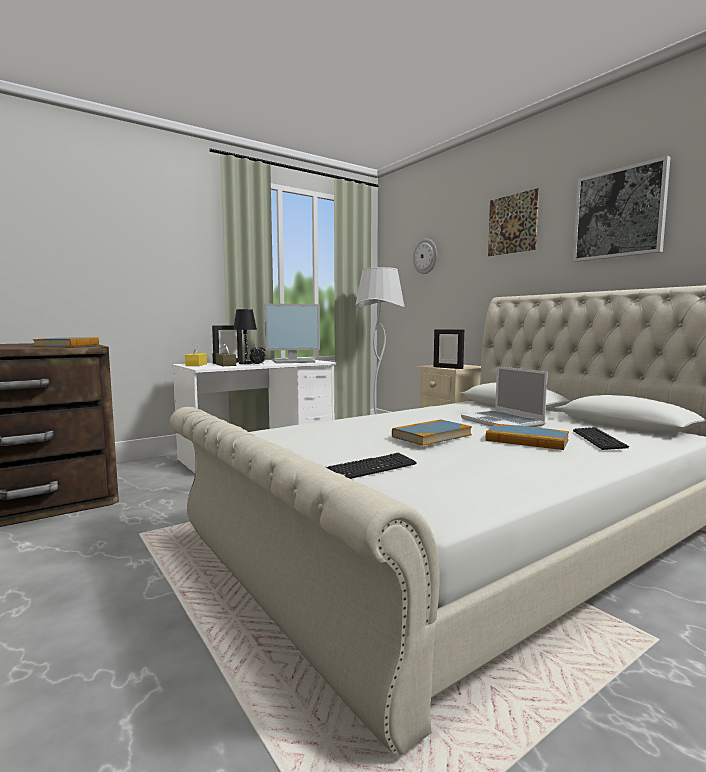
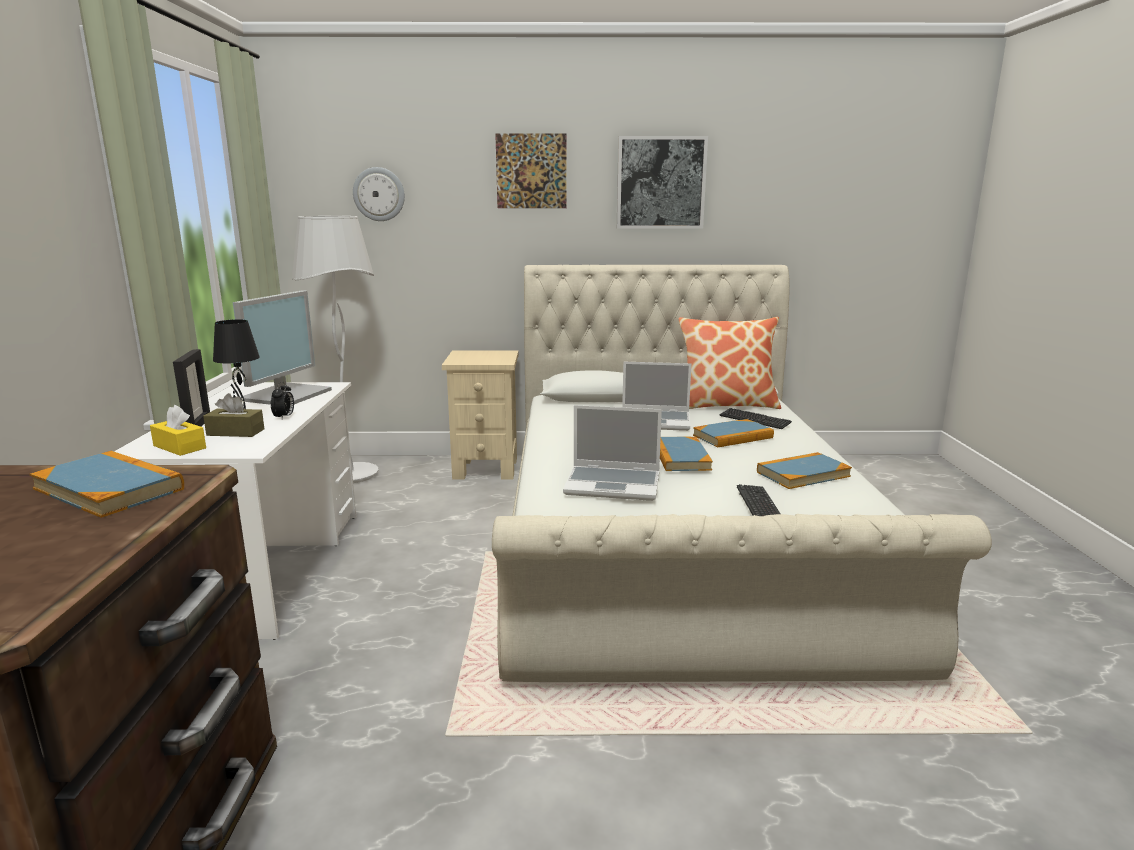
camera: 55 degrees left, 10 degrees up
(335, 431) = (614, 484): none -> laptop
(448, 367) = (491, 361): picture frame -> none
(489, 470) = (803, 474): none -> book
(614, 429) = (726, 405): none -> pillow

